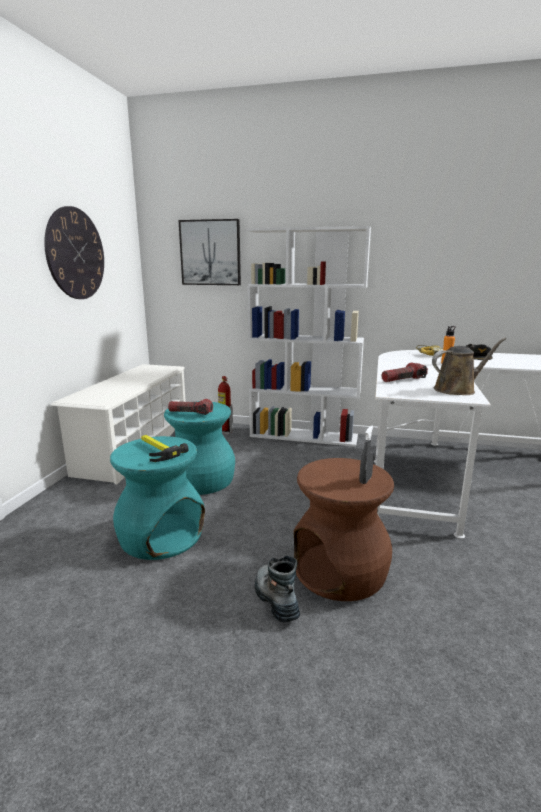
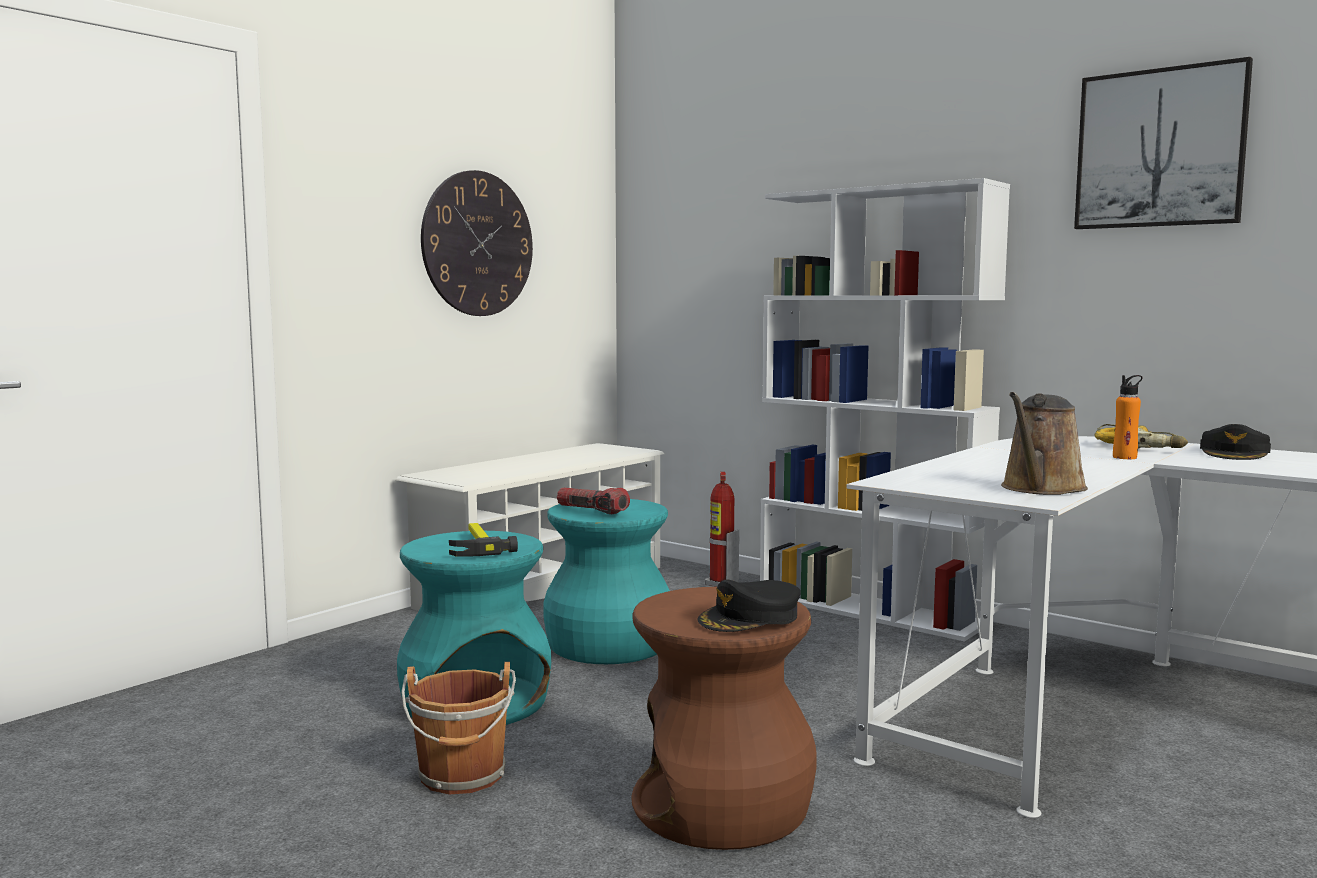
camera: 25 degrees right, 10 degrees down
(196, 591) = (462, 777): none -> brown bucket
(210, 253) = (724, 243): picture -> picture (1160, 148)
(275, 599) = (572, 815): boot -> none
(365, 480) = (750, 618): grey spray bottle -> black cap
(403, 380) = (960, 470): flashlight -> none
(457, 389) = (1041, 489): brown watering can -> brown watering can turned 120 degrees clockwise

